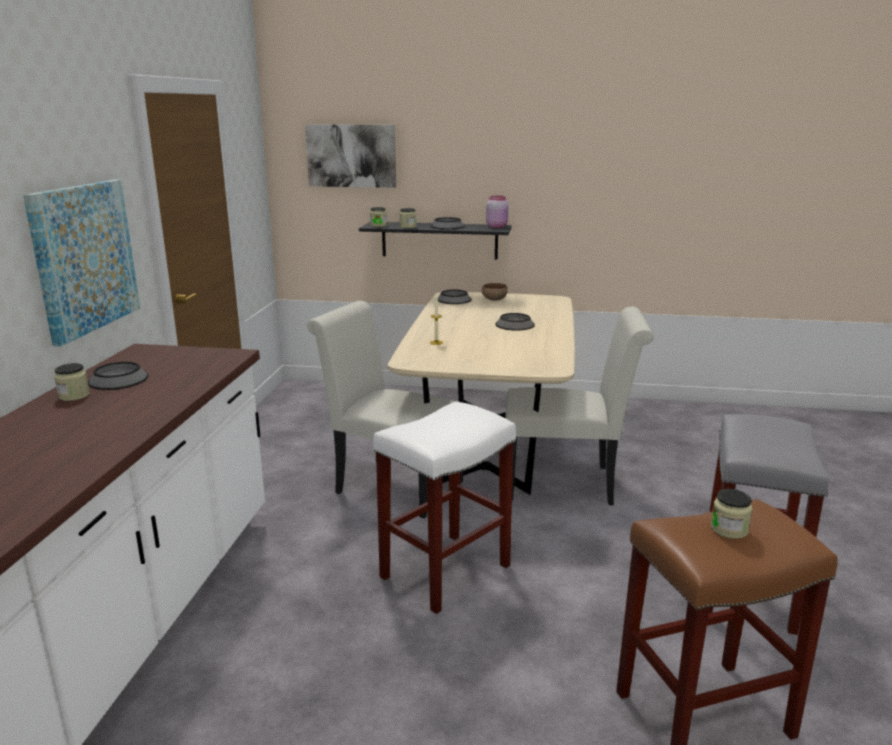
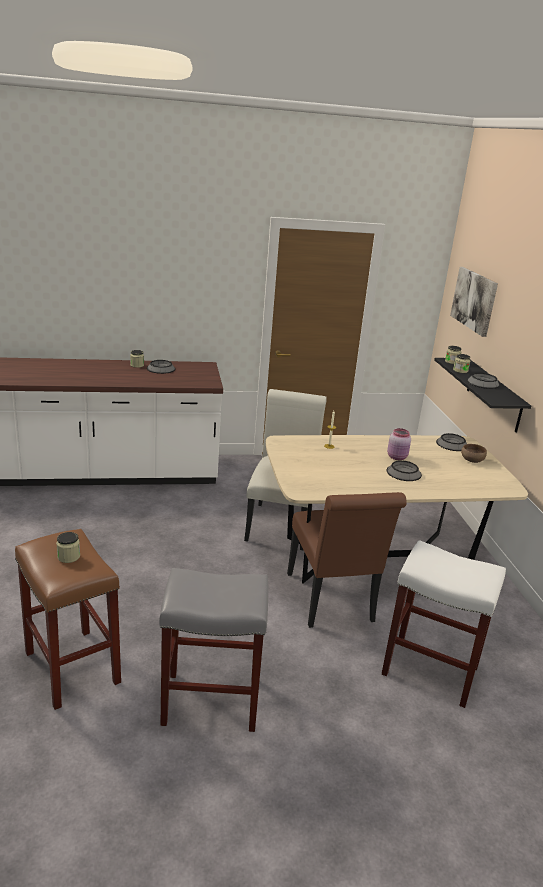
camera: 70 degrees right, 5 degrees up
(84, 258) = (195, 308): picture -> none
(446, 570) = (188, 557): white stool -> white stool (431, 670)
(497, 226) = (510, 400): pink jar -> pink jar (397, 457)
(568, 483) = (331, 602): white chair -> brown chair

